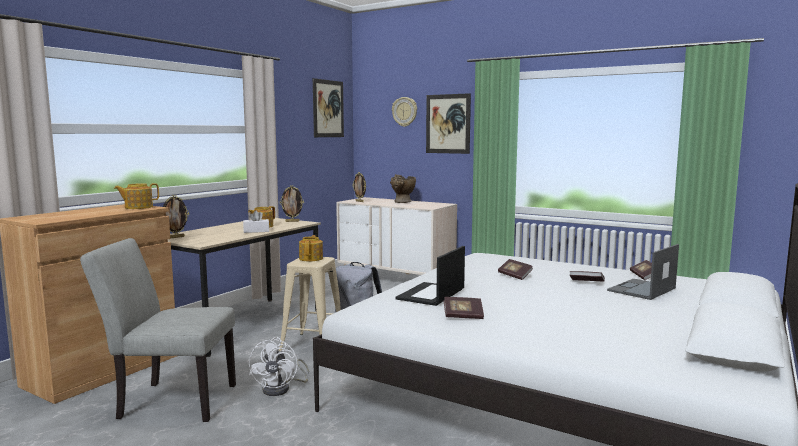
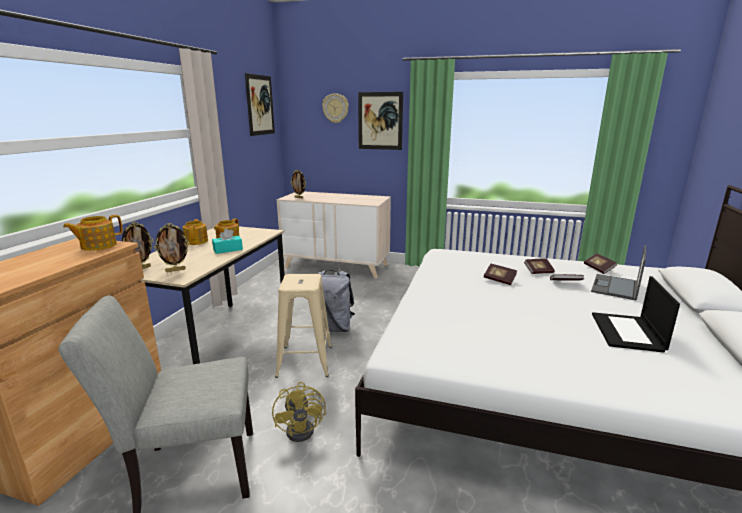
camera: 15 degrees left, 10 degrees up
(256, 231) = (228, 250): white tissue box -> turquoise tissue box
(281, 389) = (305, 428): white fan -> yellow fan
(292, 221) = (254, 230): picture frame -> picture frame (175, 270)
(311, 258) = (299, 278): teapot -> teapot (196, 241)
(402, 202) = (340, 197): beige vase -> none
(431, 295) = (449, 316): laptop -> laptop (628, 332)
(463, 316) = (507, 347): book -> book (538, 272)

